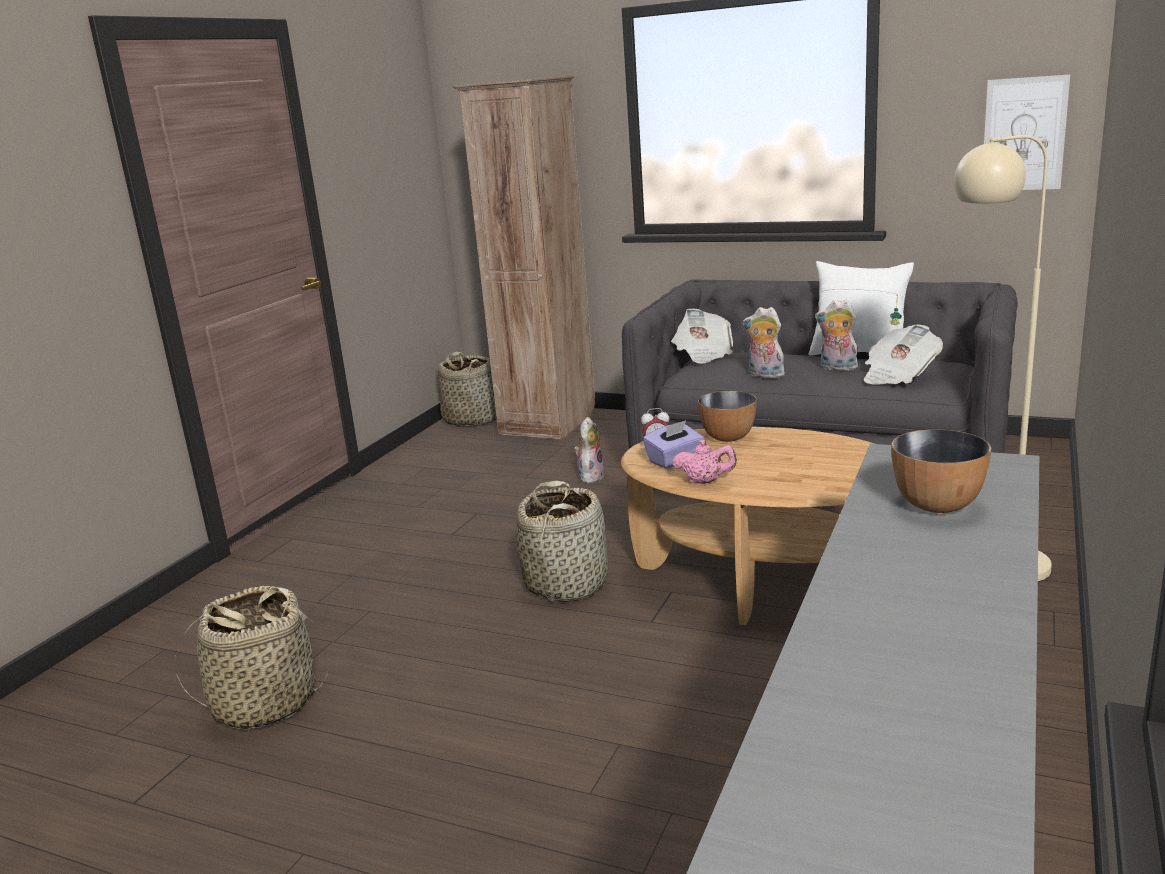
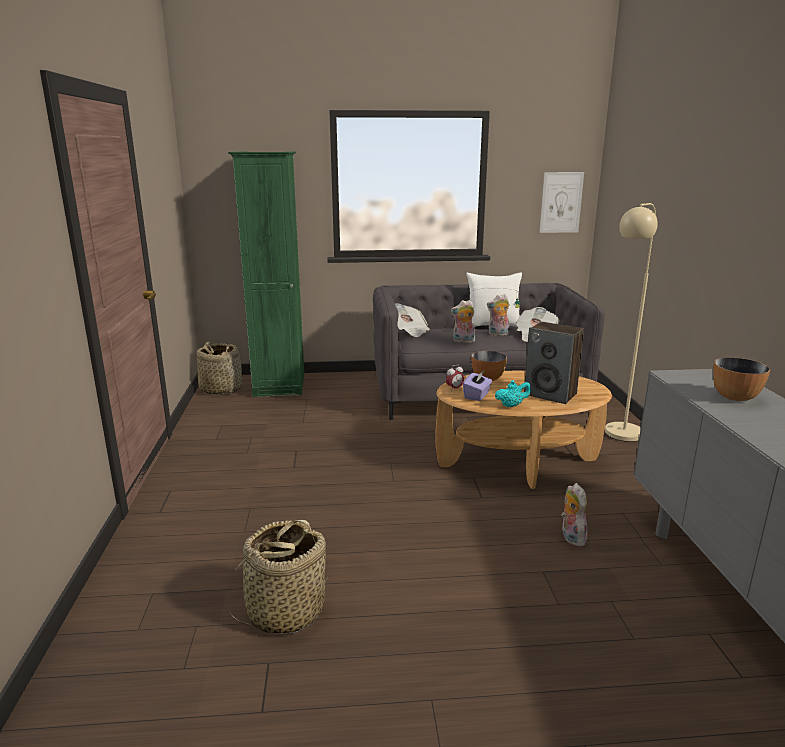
camera: 30 degrees left, 0 degrees up
(548, 423) = (280, 385): brown cabinet -> green cabinet
(567, 583) = (407, 484): basket -> none
(590, 476) = (347, 416): plush toy -> plush toy (570, 537)
(705, 481) = (511, 405): pink teapot -> turquoise teapot
(794, 472) = (551, 394): none -> speaker

